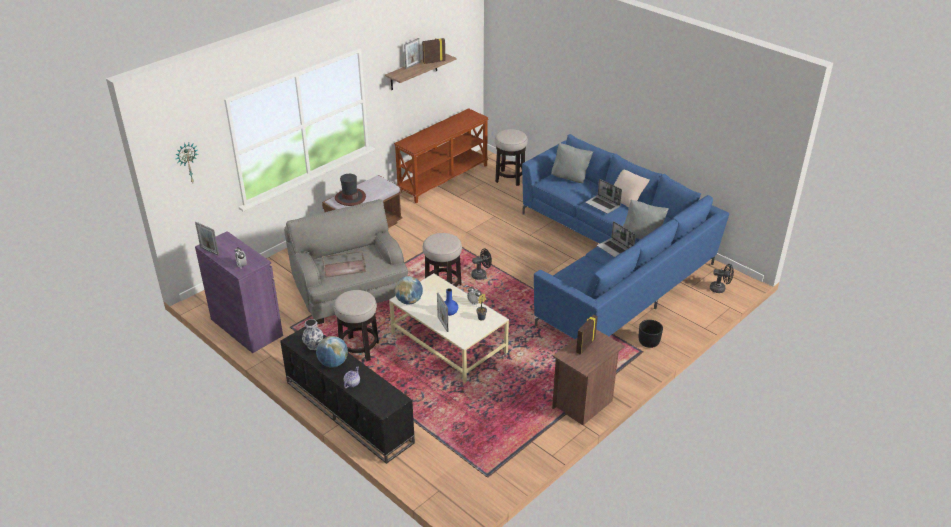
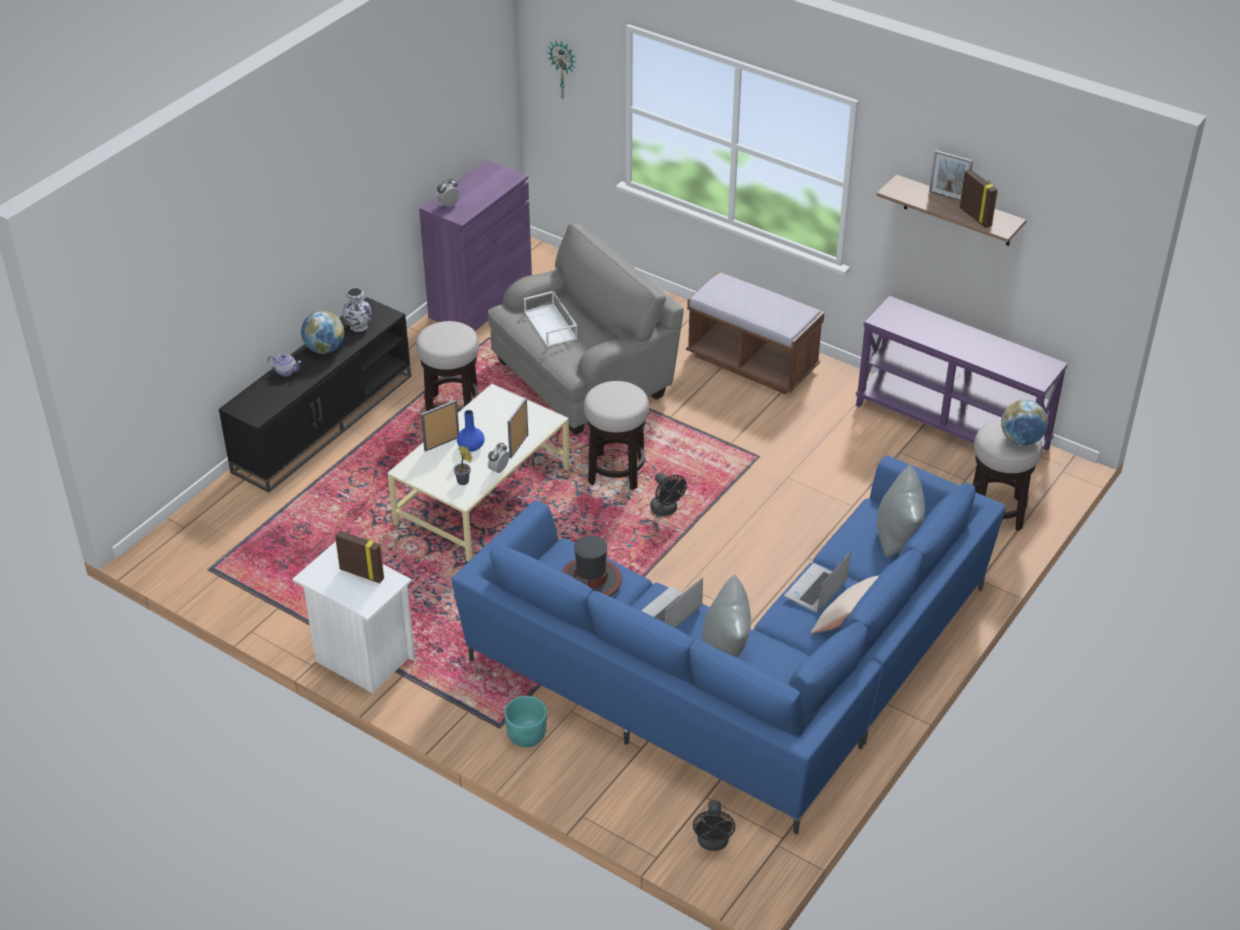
camera: 80 degrees right, 5 degrees up
(209, 251) = (476, 173): picture frame -> picture frame (518, 446)
(345, 268) = (551, 325): brown tray -> white tray
(350, 198) = (733, 293): hat -> hat (591, 580)
(409, 301) = (491, 403): globe -> globe (1021, 440)
(443, 178) = (952, 426): brown console table -> purple console table
(583, 404) = (361, 659): brown nightstand -> white nightstand
(648, 342) = (526, 735): black planter -> turquoise planter

